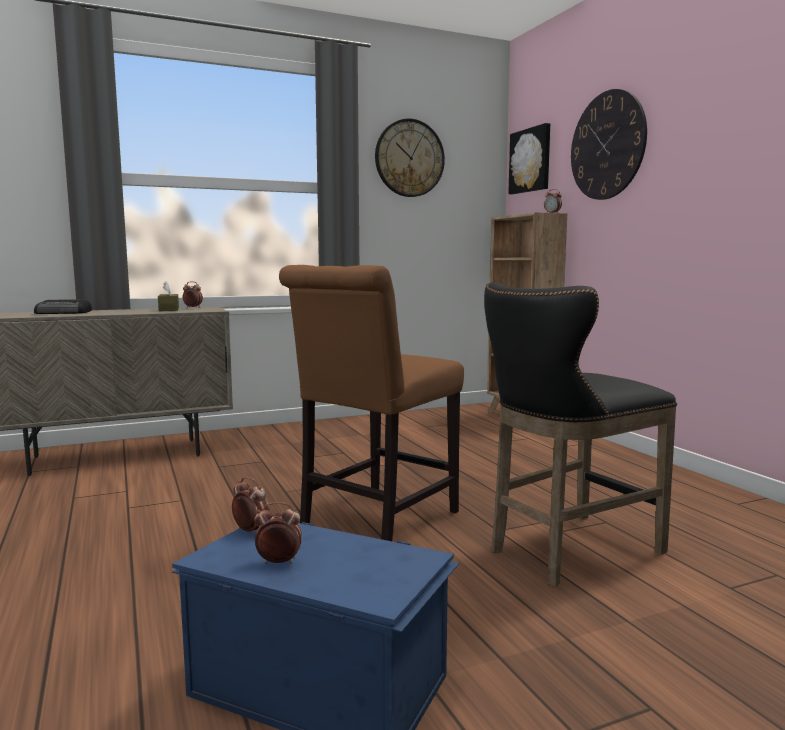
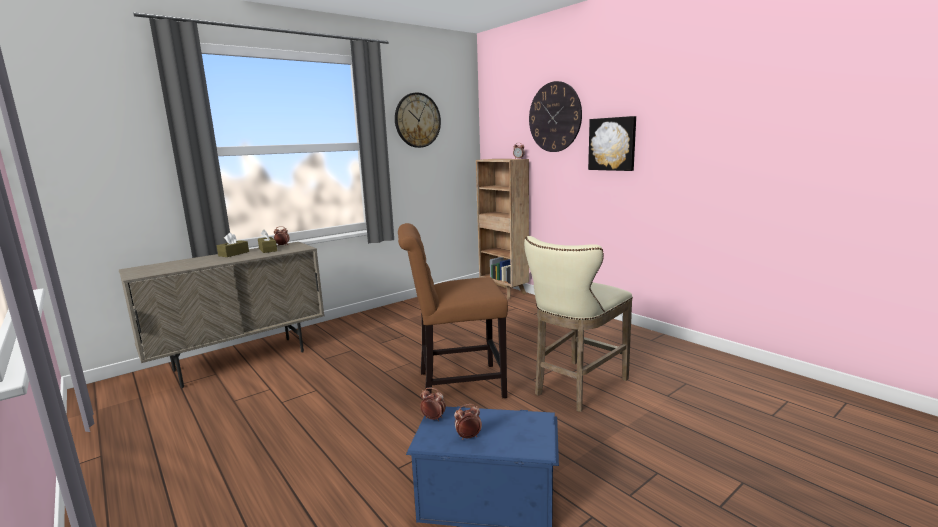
camera: 15 degrees left, 5 degrees up
(64, 313) = (191, 263): radio -> none
(124, 310) = (234, 254): none -> brown tissue box
(374, 521) = (455, 385): brown chair -> brown chair turned 60 degrees clockwise
(531, 160) = (498, 119): picture -> picture (612, 144)
(566, 551) = (576, 387): black stool -> beige stool

